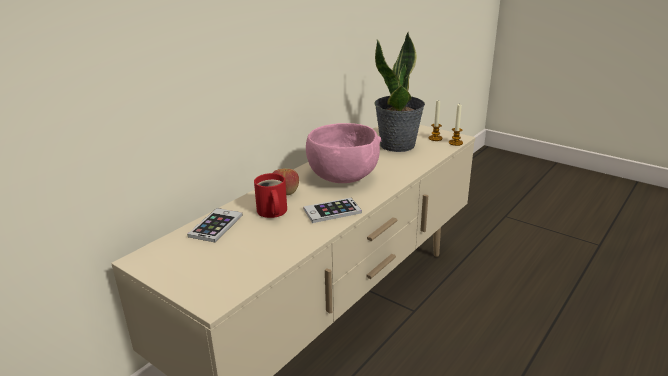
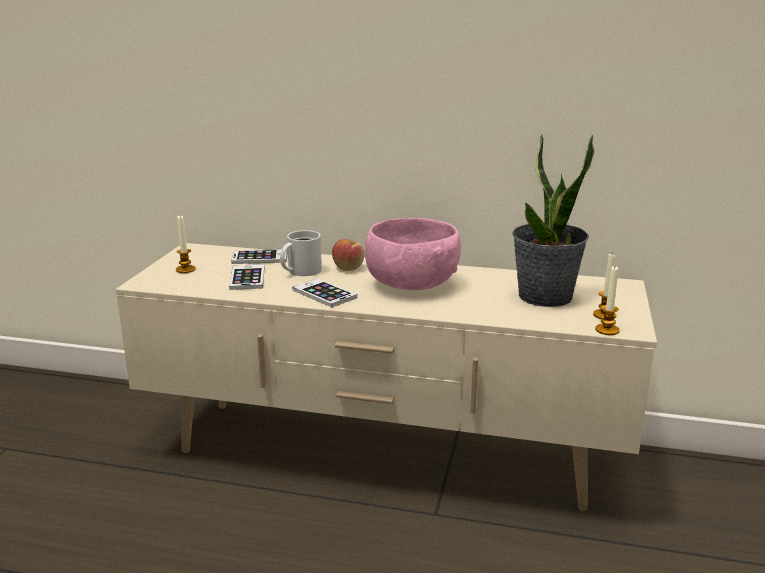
camera: 65 degrees right, 5 degrees down
(202, 270) = (185, 269): none -> candle
(262, 239) = (247, 278): none -> phone
(271, 212) = (301, 271): red mug -> white mug

